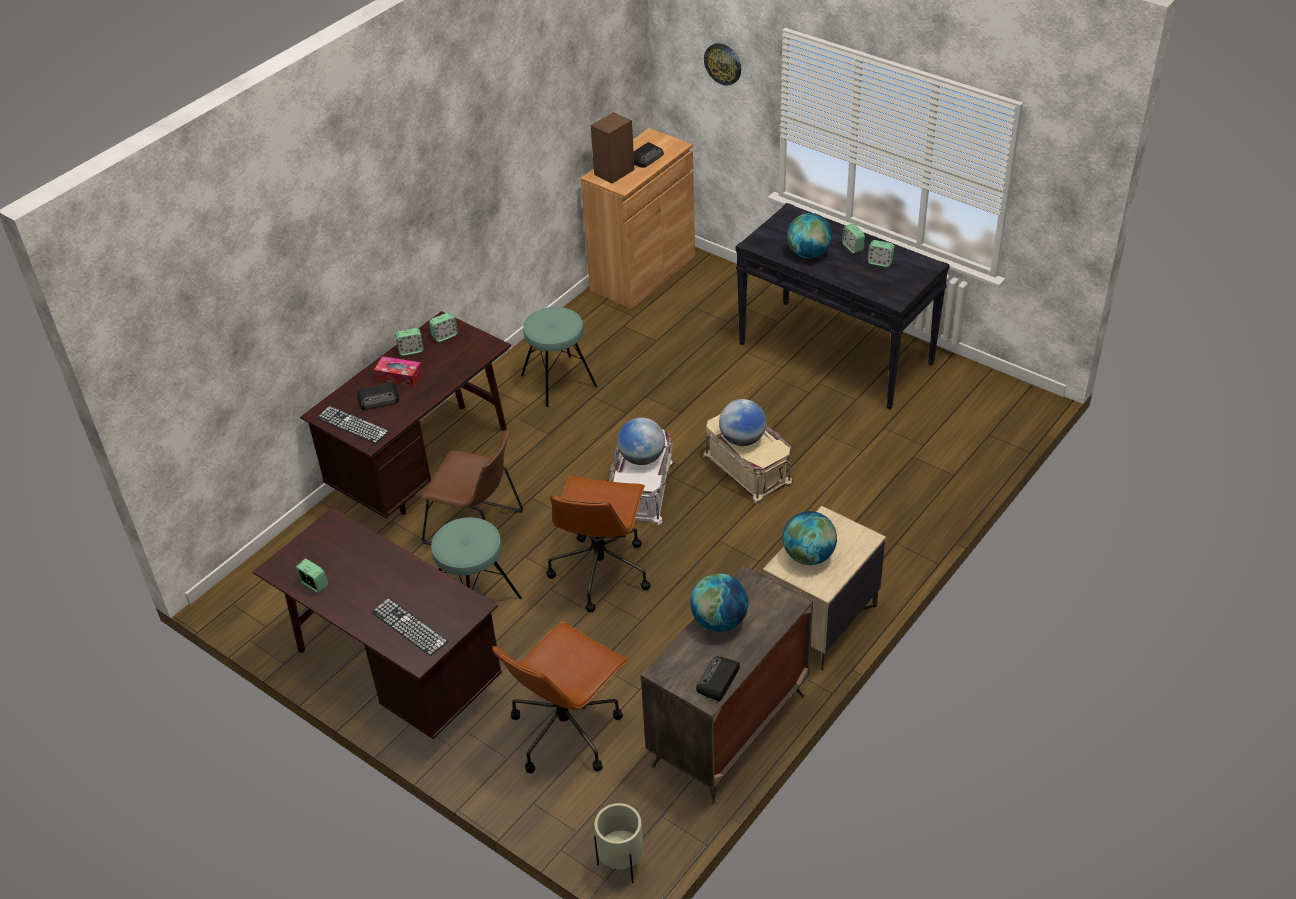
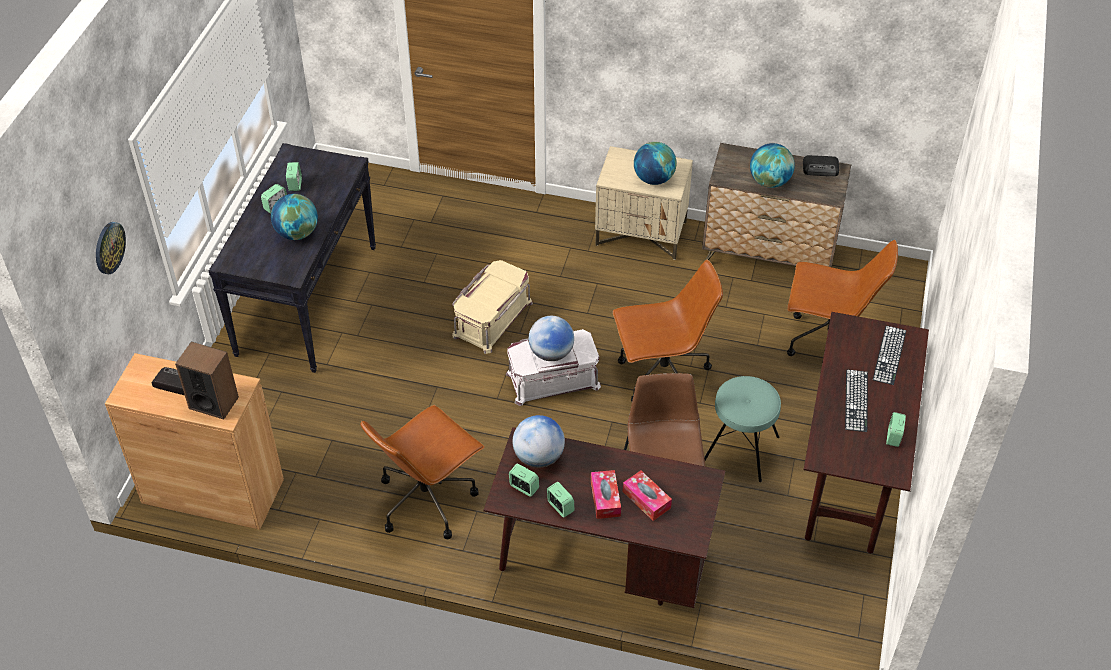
camera: 115 degrees left, 5 degrees up
(352, 425) = (693, 505): keyboard -> keyboard (856, 400)
(379, 399) = (646, 500): radio -> tissue box
(558, 381) = (427, 499): turquoise stool -> brown office chair
(622, 864) = (908, 277): beige planter -> none
(742, 439) = (495, 294): globe -> globe (538, 457)

